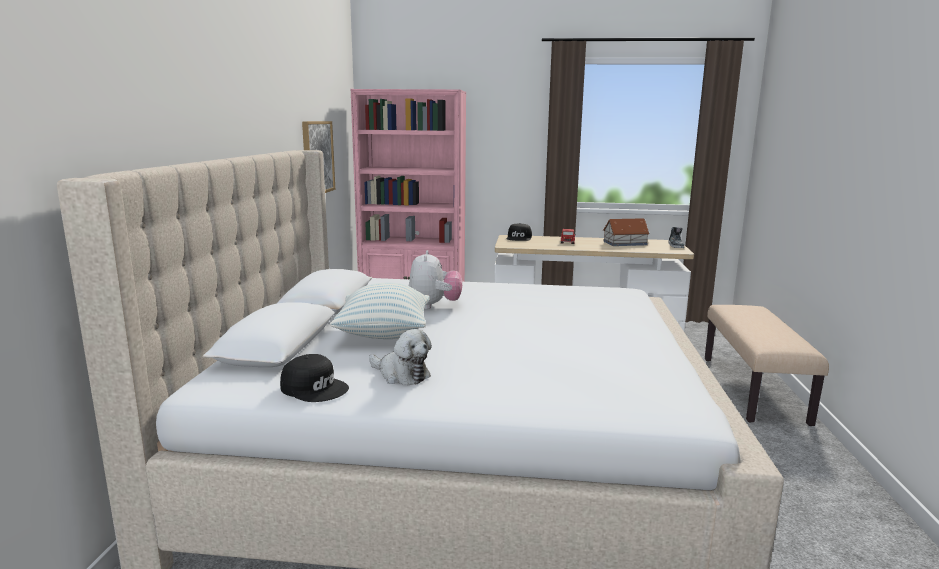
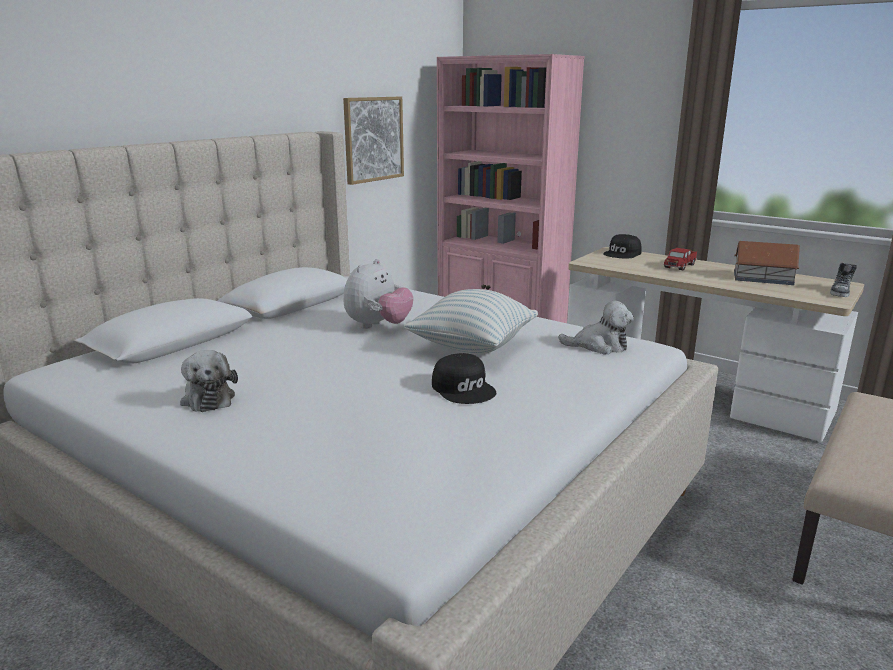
camera: 30 degrees right, 5 degrees up
(315, 387) = (119, 392): black cap -> black cap (464, 388)
(384, 334) = (272, 350): pillow -> pillow (472, 347)
(600, 294) = (599, 346): none -> plush toy

